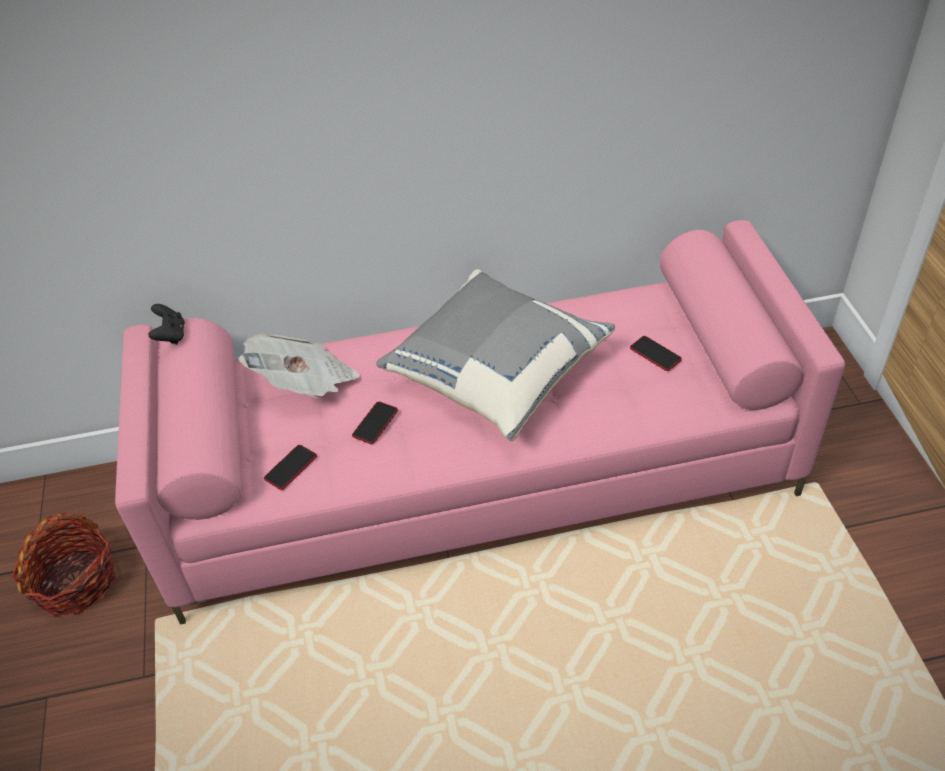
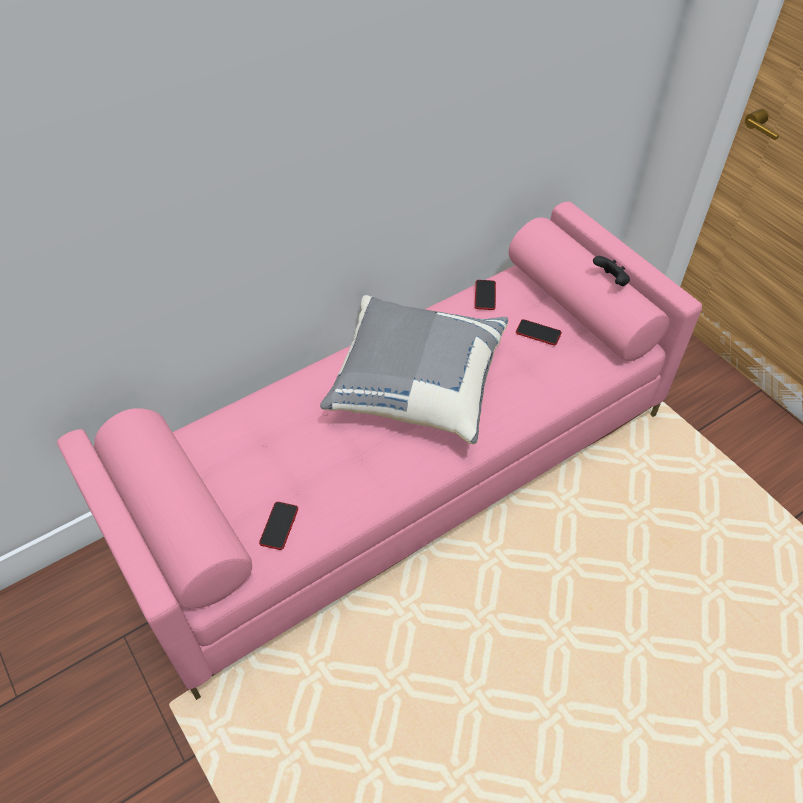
camera: 25 degrees left, 5 degrees up
(75, 582) = (68, 696): basket -> none
(171, 335) = (113, 434): black game controller -> black game controller (610, 281)
(305, 384) = (250, 442): newspaper -> none
(375, 423) = (335, 461): phone -> phone (485, 295)

